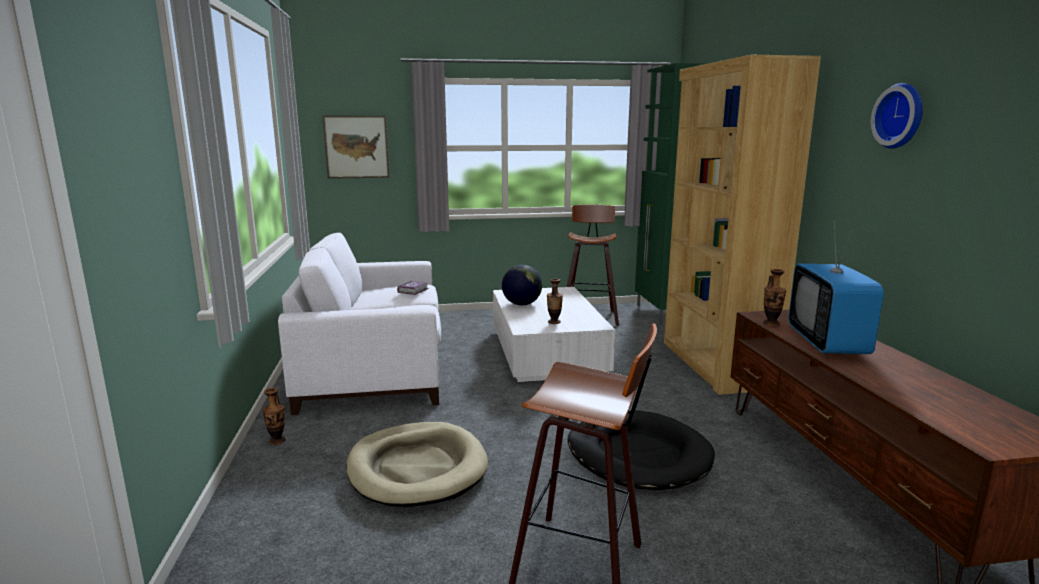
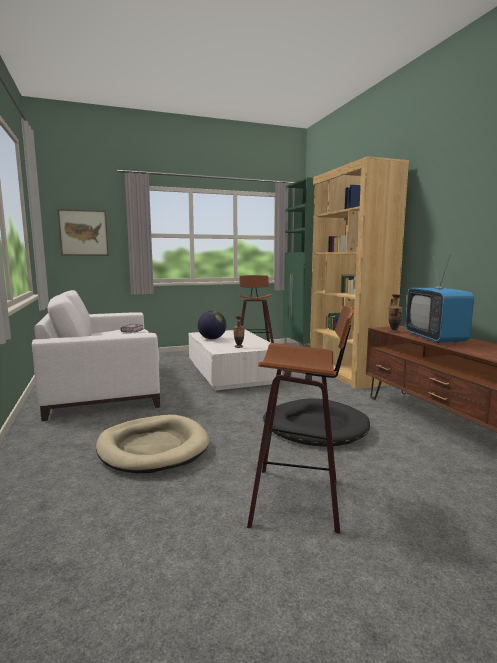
camera: 10 degrees left, 5 degrees down
(277, 441) = (32, 439): vase -> none
(901, 116) = (468, 189): wall clock -> none

